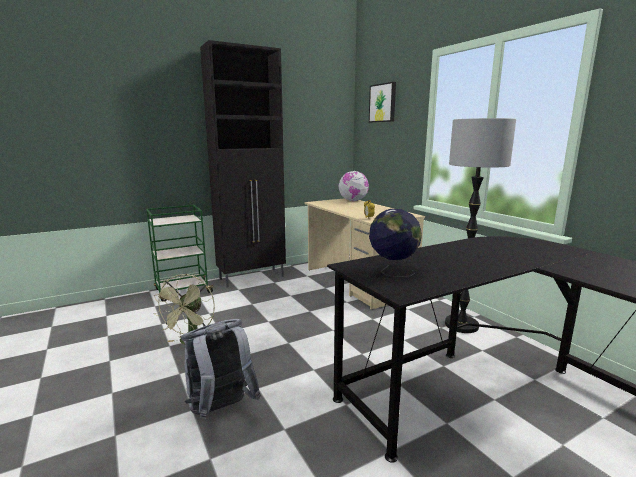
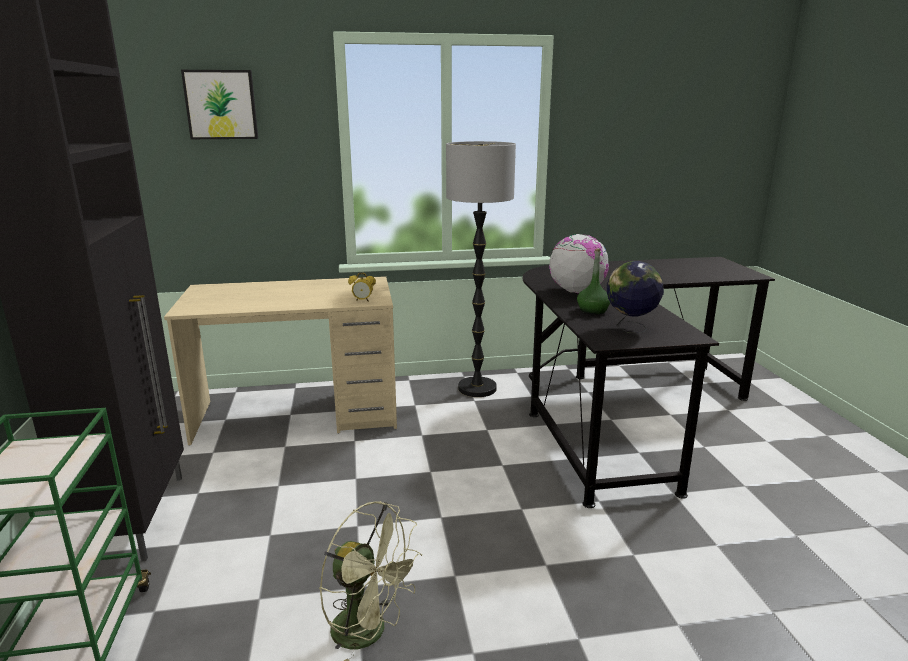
camera: 70 degrees left, 5 degrees up
(221, 410) = (585, 607): grey backpack -> none
(353, 201) = (223, 287): globe -> globe (576, 291)
(424, 259) = (592, 310): none -> green bottle

